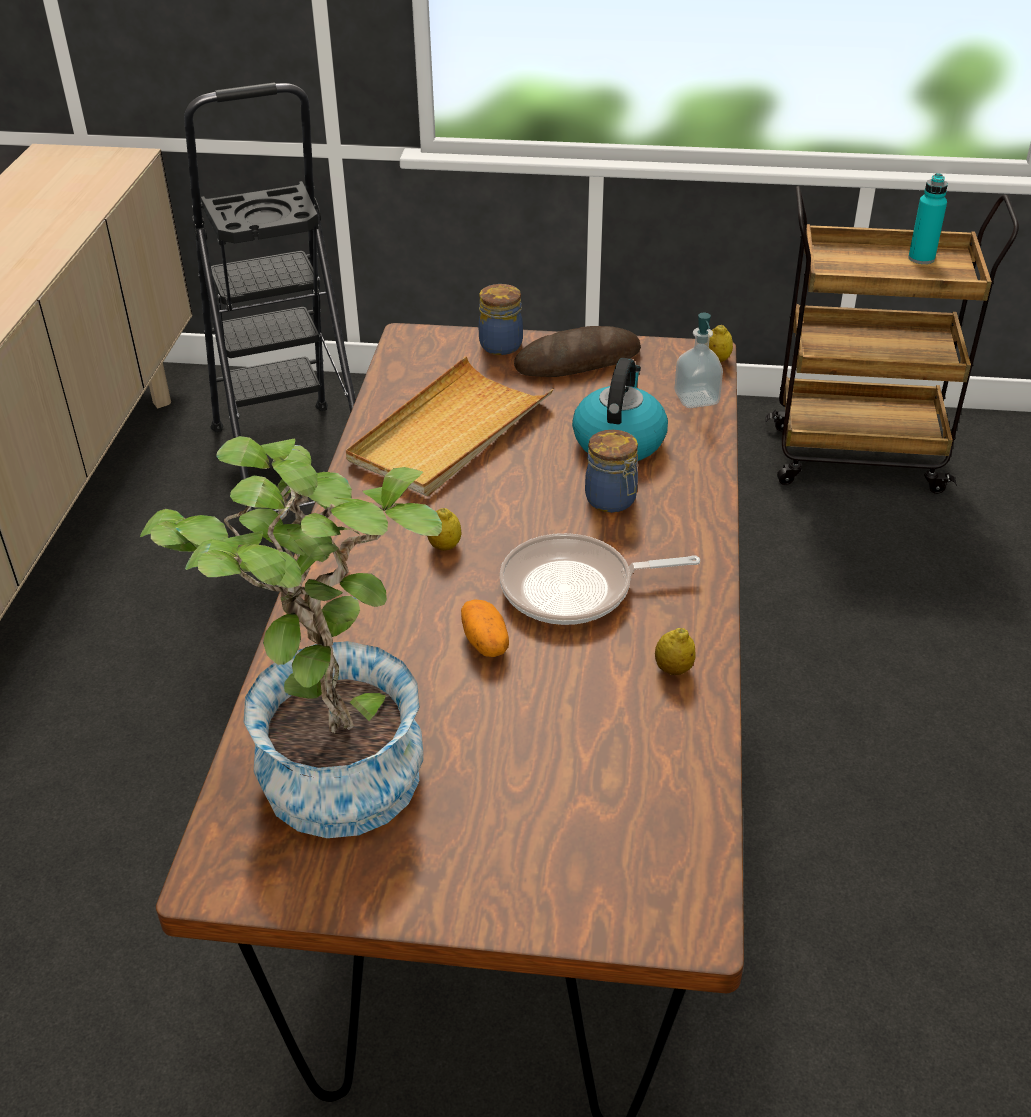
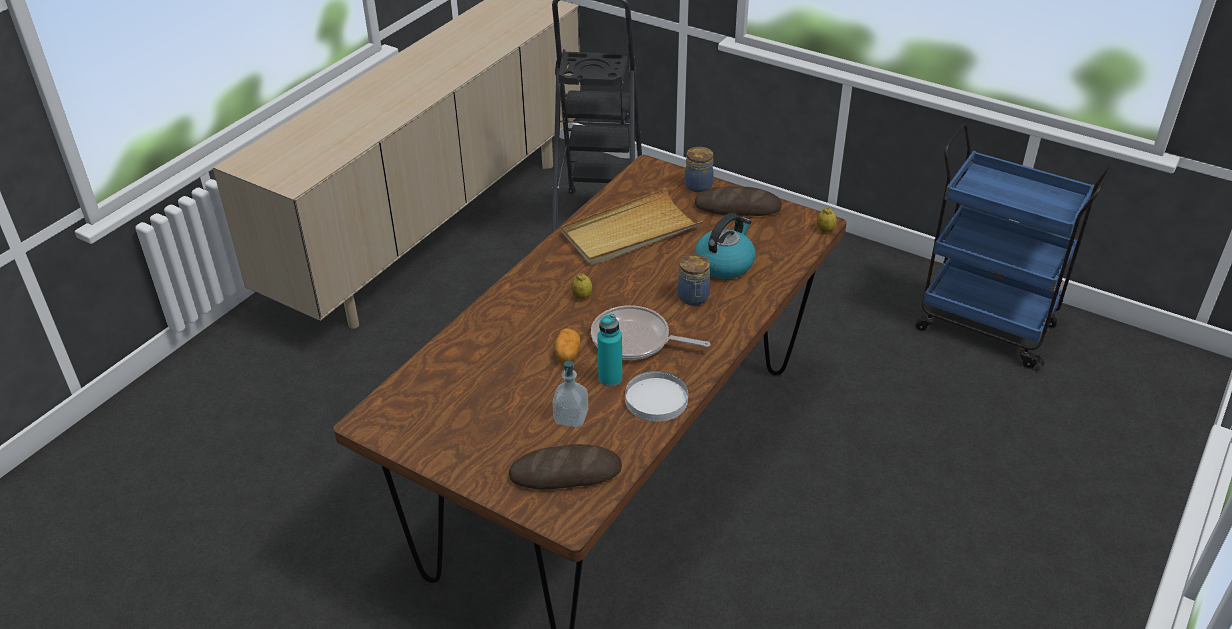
camera: 25 degrees right, 0 degrees up
(332, 758) = (453, 386): potted plant -> none
(624, 841) = (565, 473): none -> bread
(673, 669) = (656, 399): lemon -> white plate
(696, 399) = (792, 251): soap dispenser -> soap dispenser (571, 417)
(857, 459) = (986, 328): brown cart -> blue cart
(921, 258) = (1045, 195): turquoise bottle -> turquoise bottle (610, 378)

